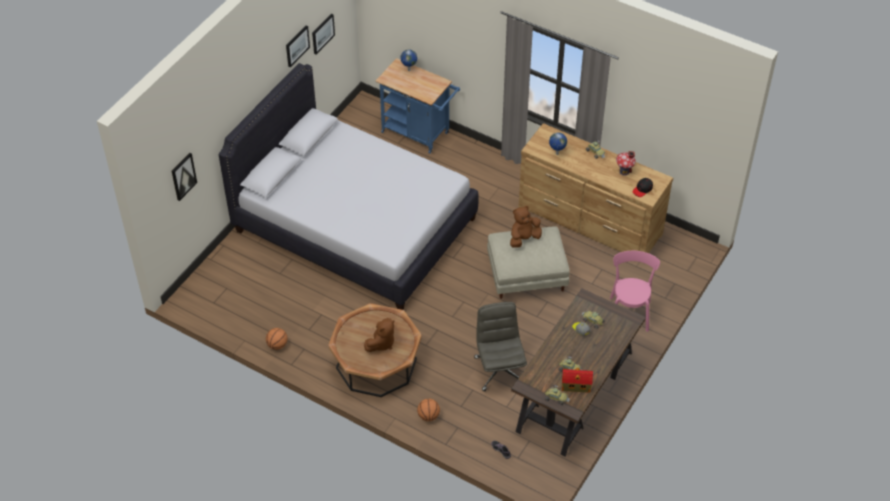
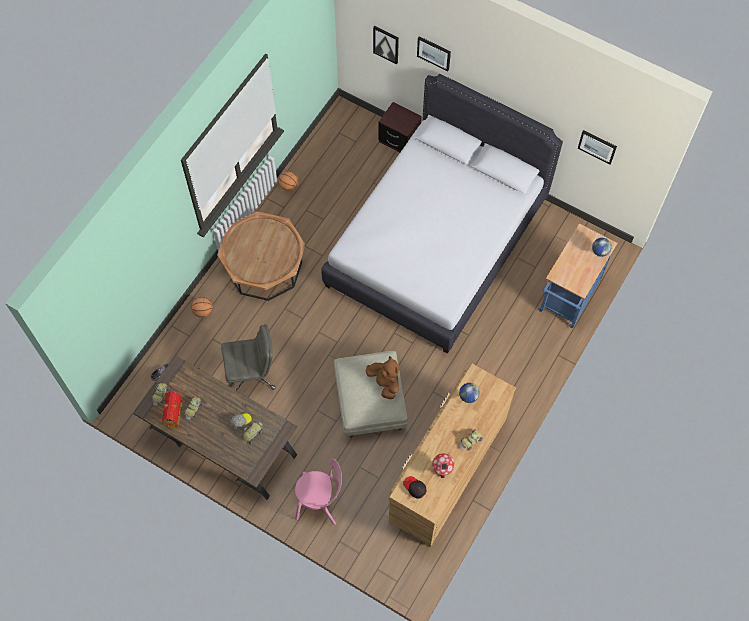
camera: 90 degrees right, 15 degrees up
(229, 252) = (399, 140): none -> brown nightstand
(297, 45) = (558, 116): picture -> picture (434, 53)
(381, 343) = (259, 256): brown plush toy -> none

